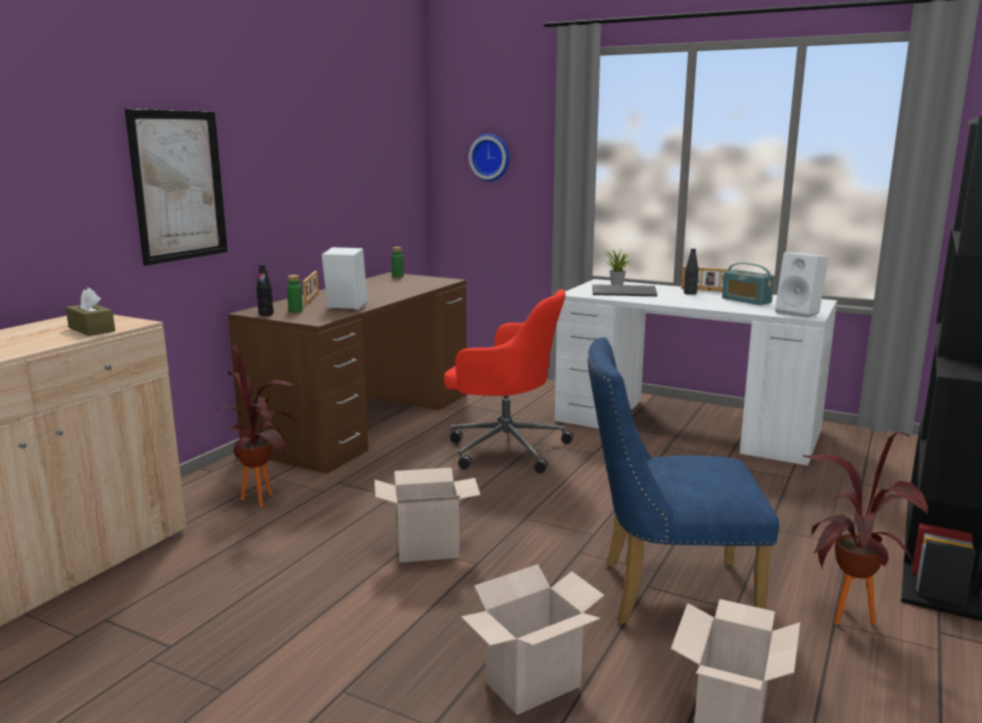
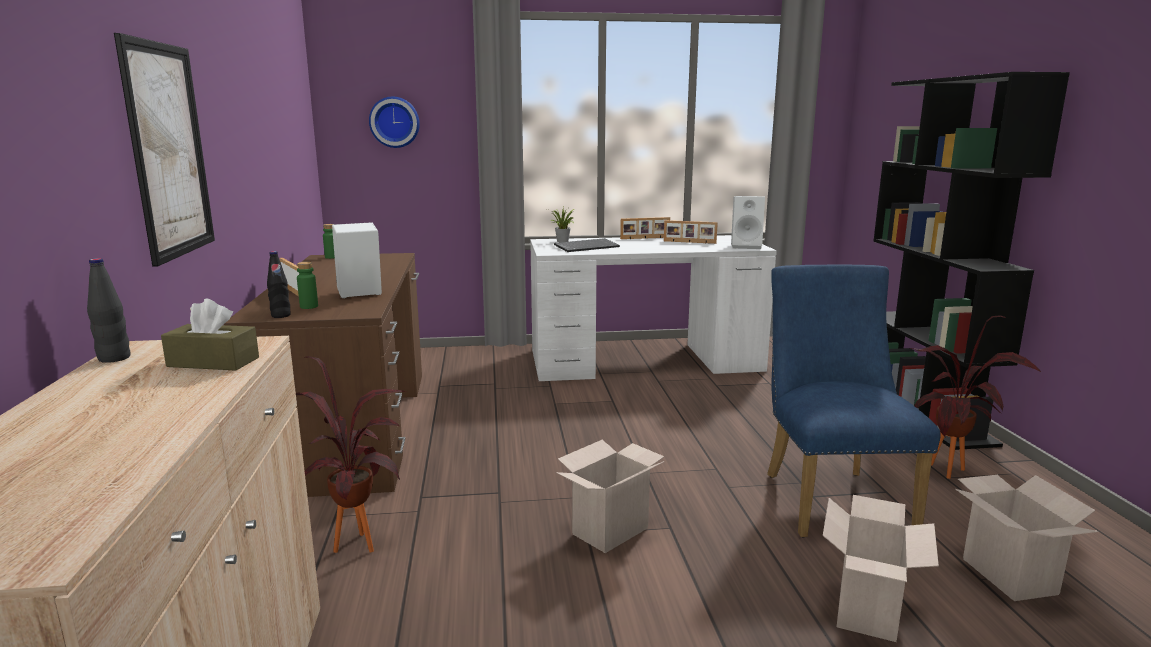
camera: 35 degrees left, 0 degrees up
(504, 448) = (533, 416): red office chair -> none
(665, 593) = (831, 497): blue chair -> blue chair turned 120 degrees clockwise
(690, 293) = (637, 241): black bottle -> black bottle (114, 358)
(746, 300) = (689, 242): radio -> picture frame

